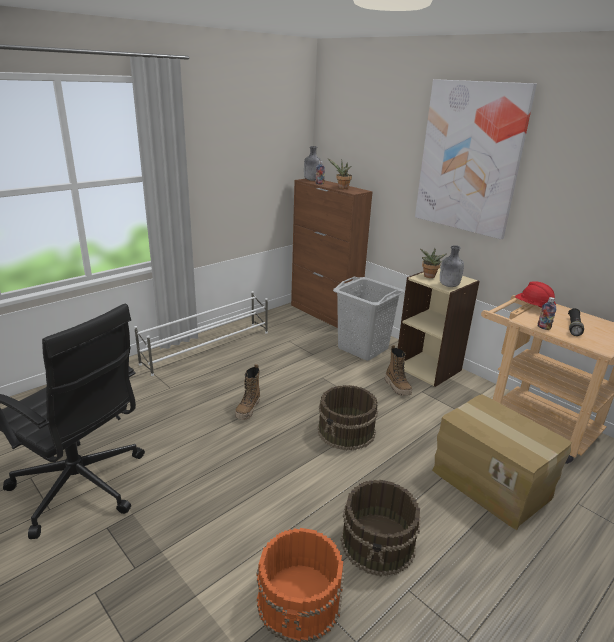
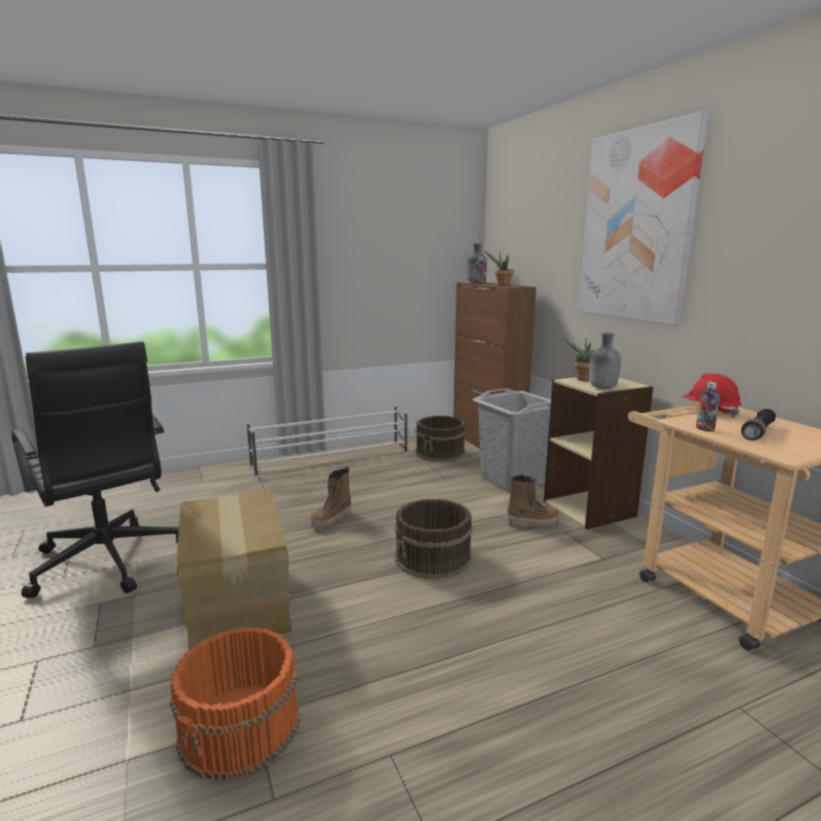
camera: 20 degrees right, 10 degrees down
(379, 542) = (389, 687): brown bucket -> brown bucket (440, 453)
(397, 387) = (532, 523): boot -> boot turned 90 degrees counterclockwise
(491, 482) = (604, 651): cardboard box -> cardboard box (239, 602)

